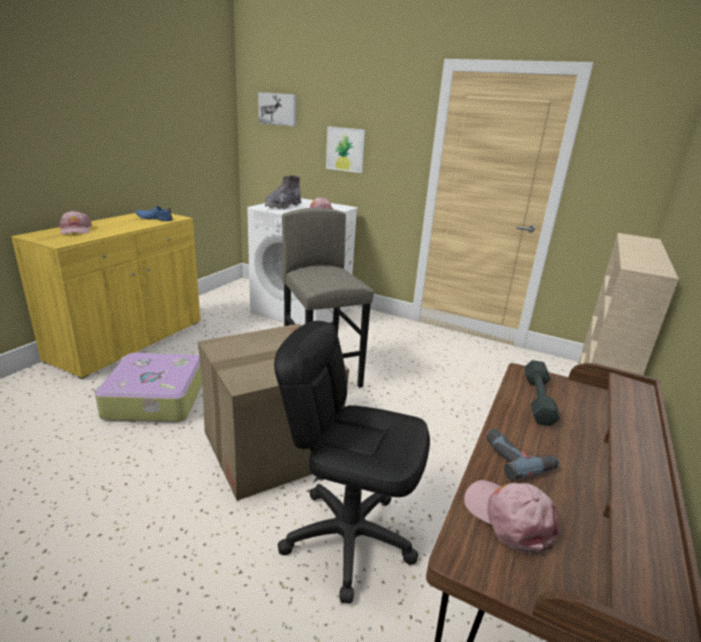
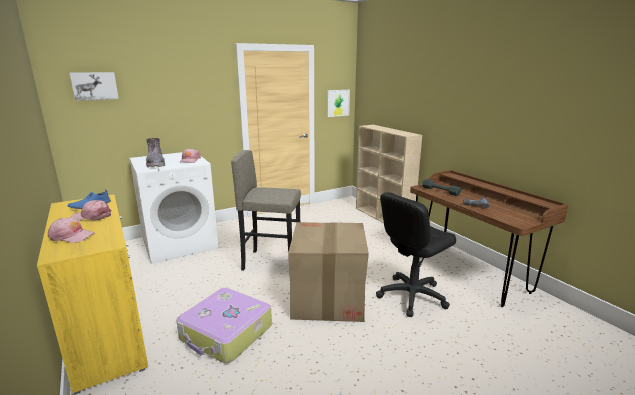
camera: 55 degrees left, 5 degrees down
(345, 149) = (172, 110): picture -> picture (338, 103)
(509, 518) = (504, 214): pink cap -> pink cap (92, 216)

